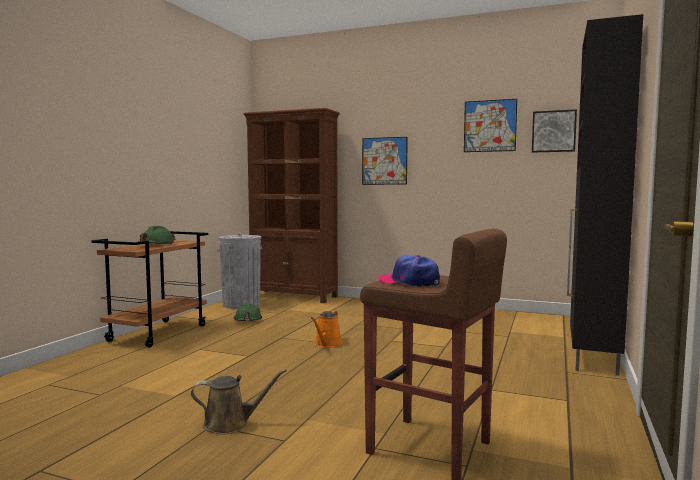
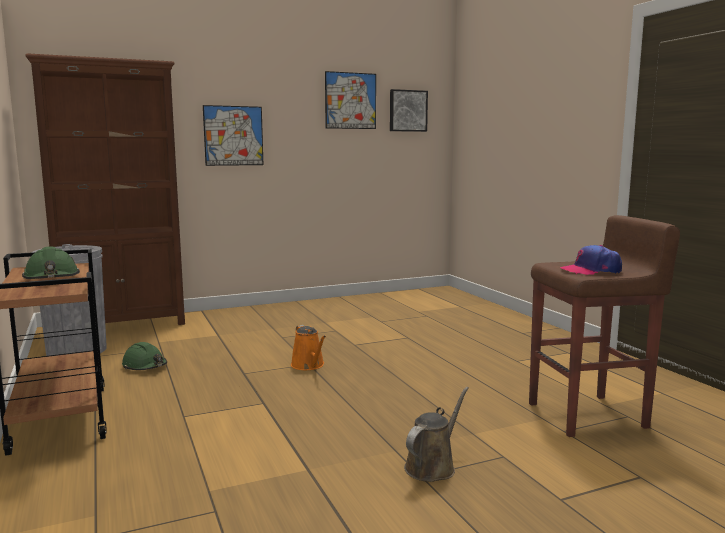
camera: 45 degrees left, 5 degrees up
(593, 359) = (513, 318): black cabinet -> none

